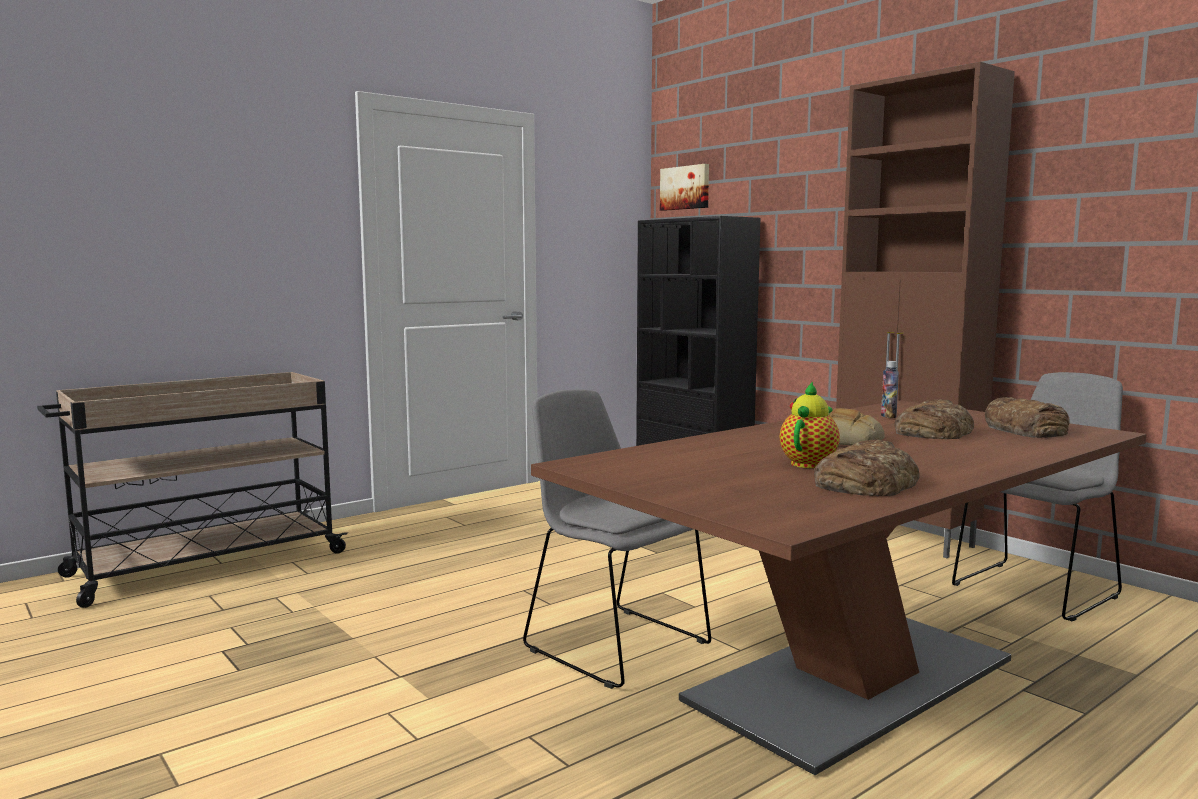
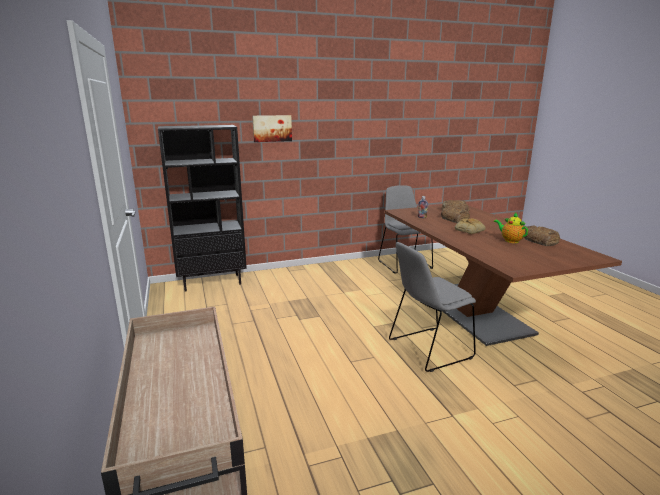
camera: 70 degrees left, 10 degrees up
(685, 188) = (162, 103): picture -> picture (272, 128)
(904, 537) = (340, 265): brown cabinet -> none

